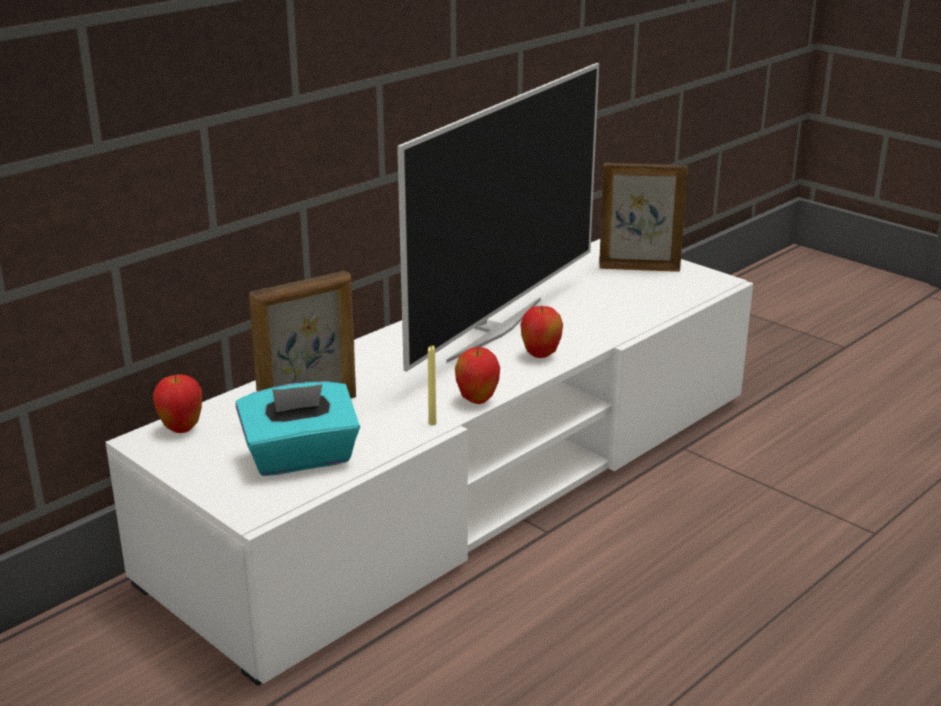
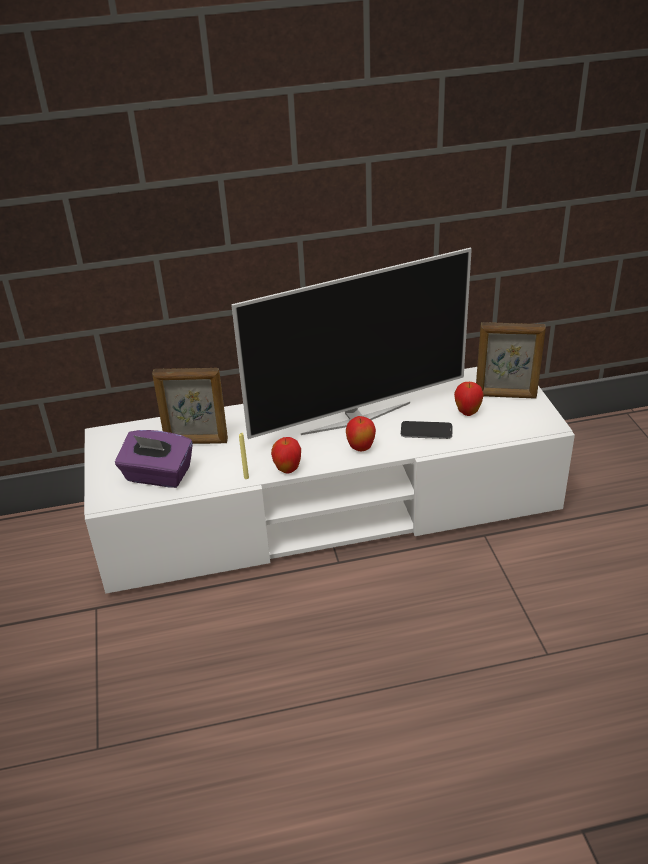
camera: 35 degrees right, 10 degrees up
(181, 428) = (124, 433): apple -> apple (467, 412)
(301, 458) = (158, 475): turquoise tissue box -> purple tissue box
(595, 319) = (426, 431): none -> phone
(638, 268) = (506, 396): picture frame -> picture frame turned 150 degrees clockwise

